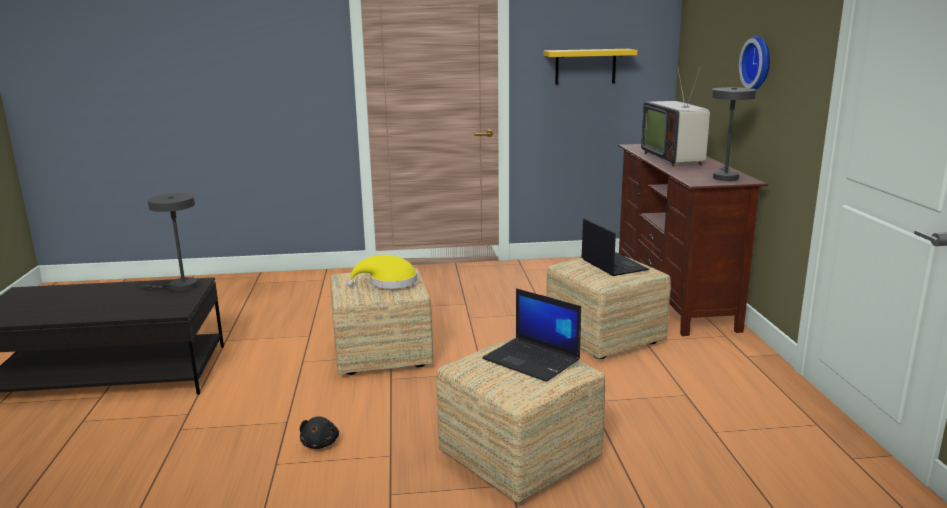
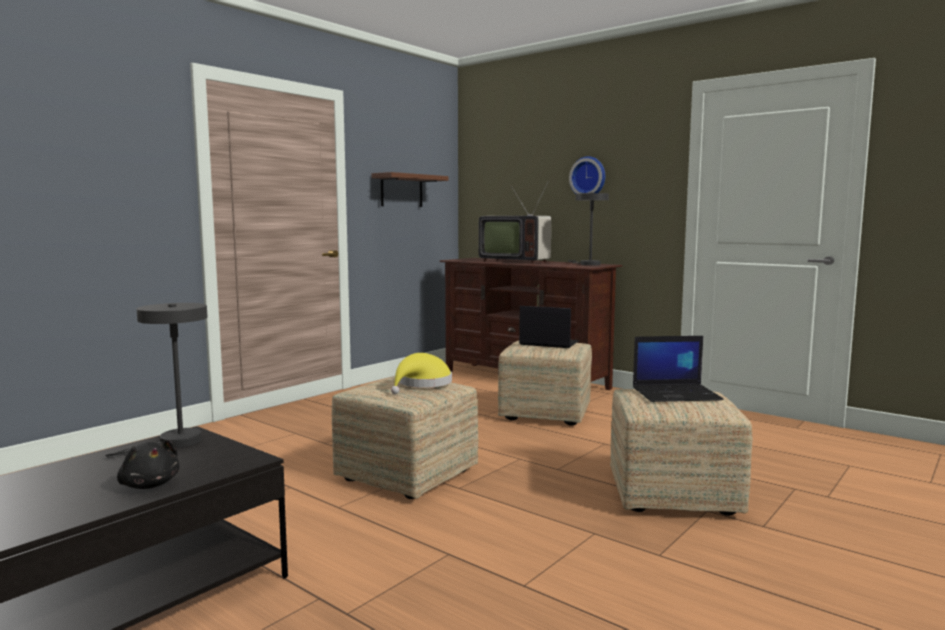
camera: 45 degrees left, 10 degrees down
(320, 443) = (521, 553): black plush toy -> black plush toy (149, 485)
(585, 66) = (401, 191): yellow shelf -> brown shelf

